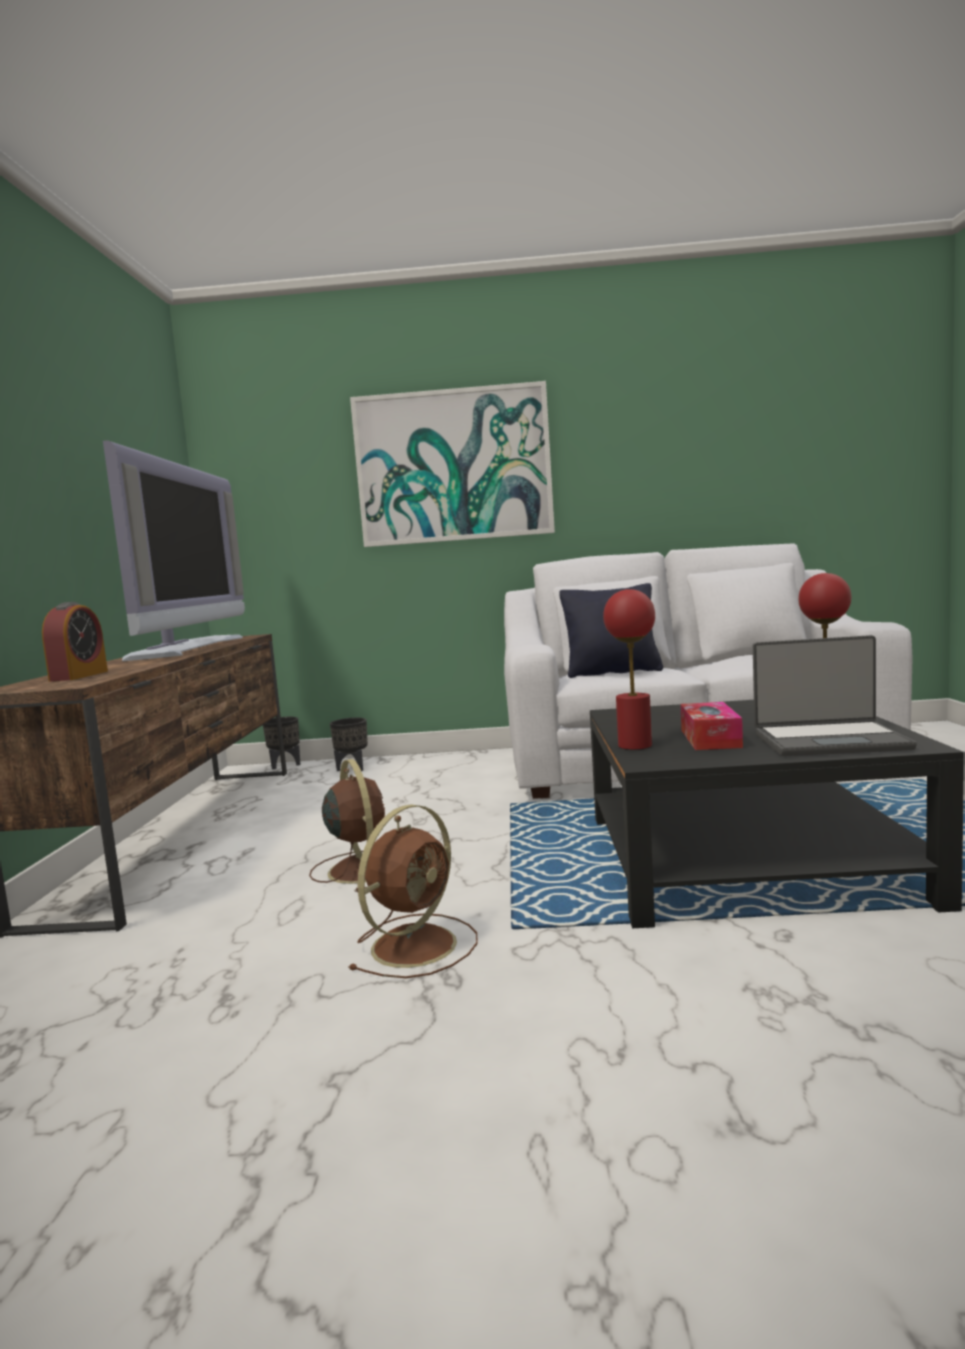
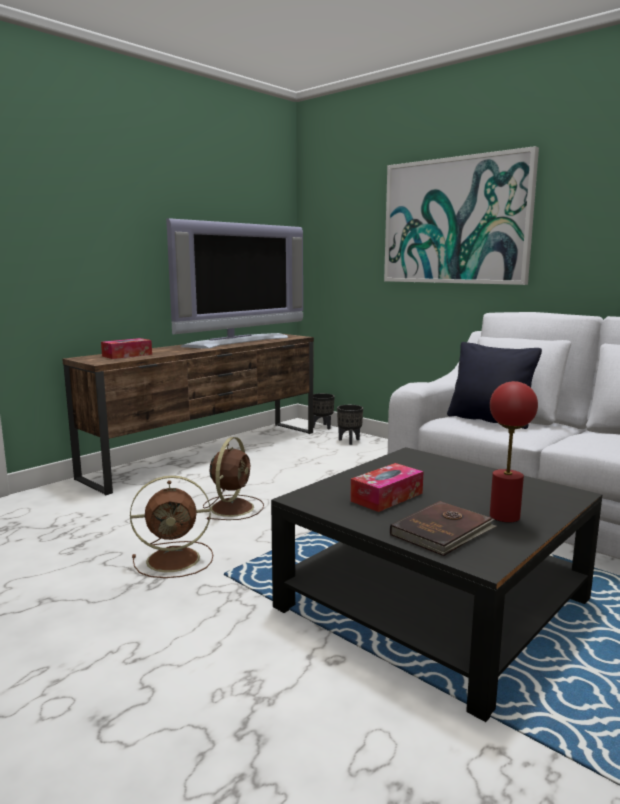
camera: 40 degrees right, 5 degrees up
(79, 676) = (127, 355): alarm clock -> tissue box
(635, 745) = (334, 484): red table lamp -> none
(829, 741) = (443, 532): laptop -> brown book

